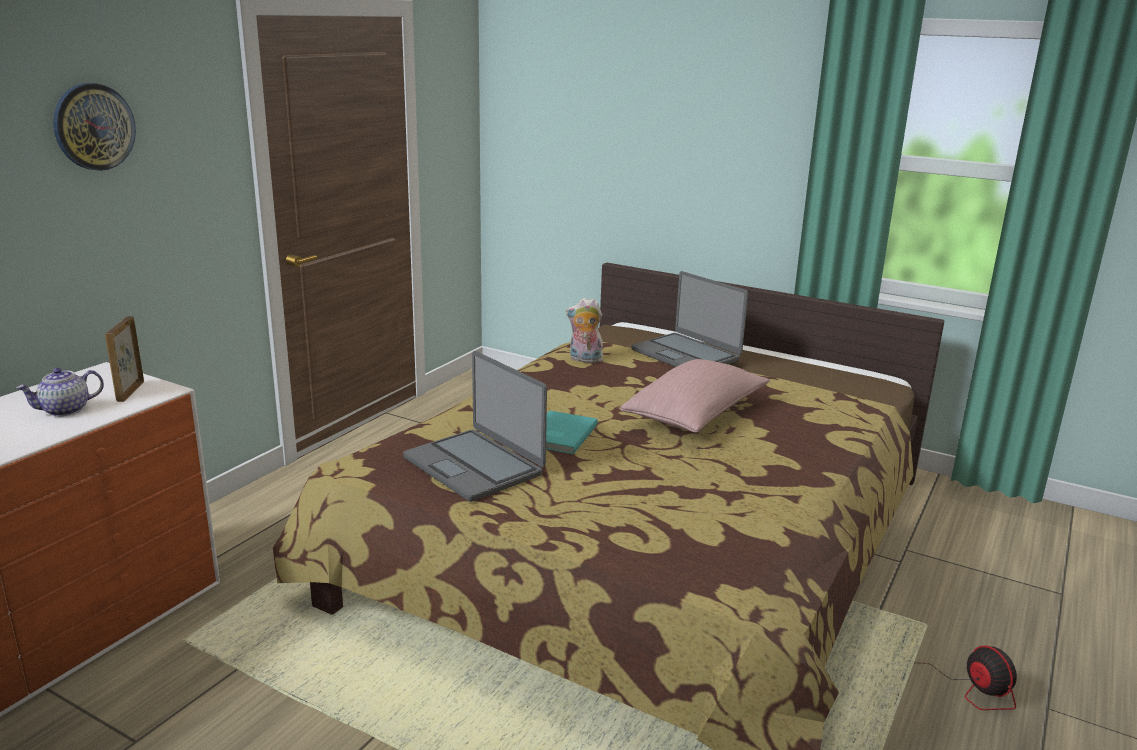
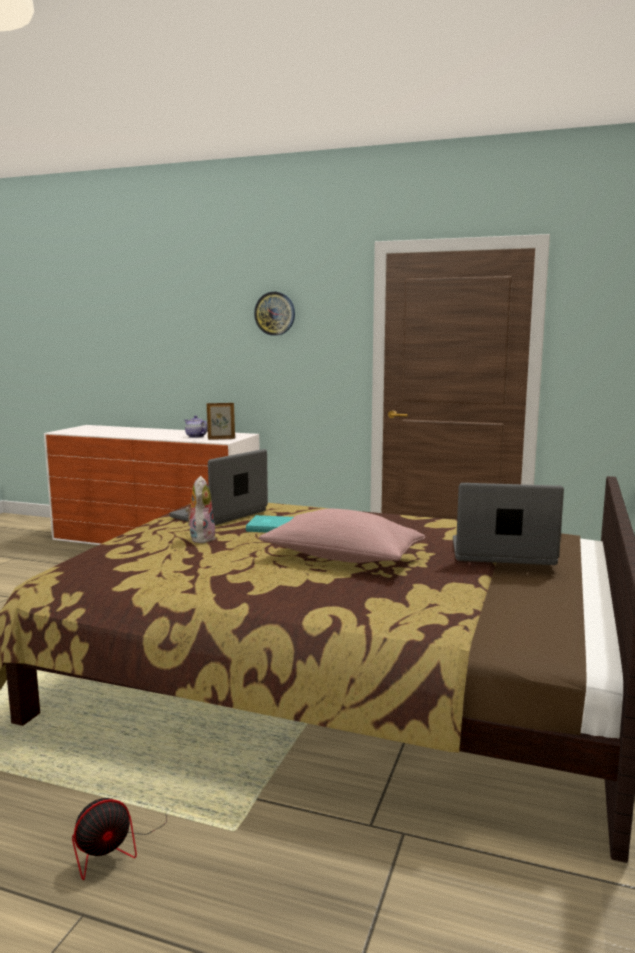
camera: 80 degrees right, 10 degrees down
(584, 360) = (443, 525): plush toy -> plush toy (201, 538)
(686, 355) = (502, 553): laptop -> laptop turned 60 degrees clockwise

